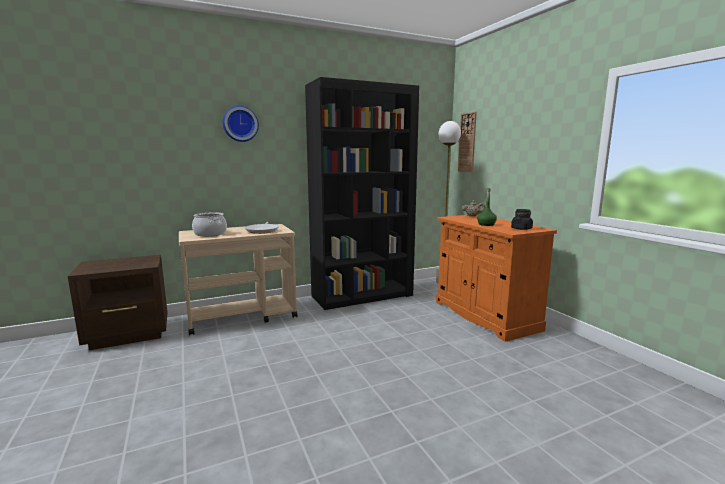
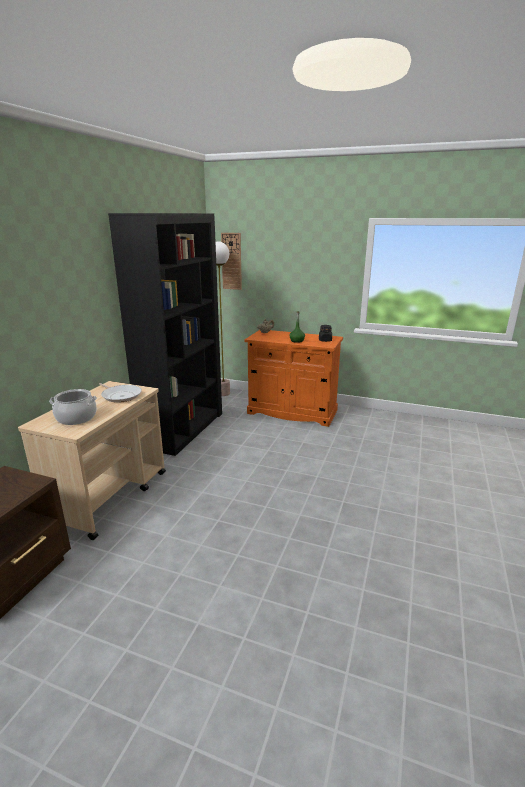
camera: 45 degrees left, 10 degrees up
(240, 124) = (55, 270): wall clock -> none

